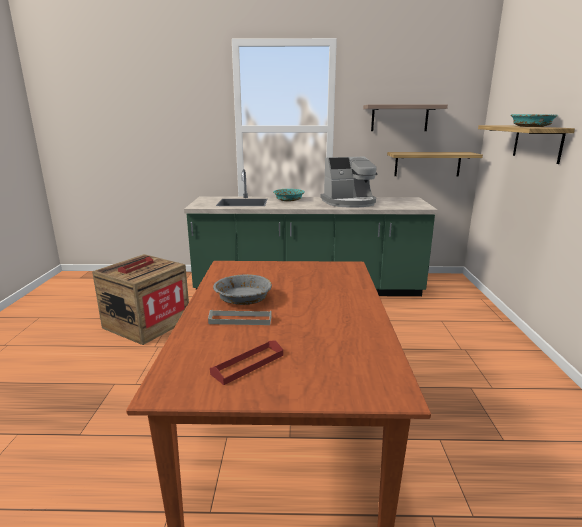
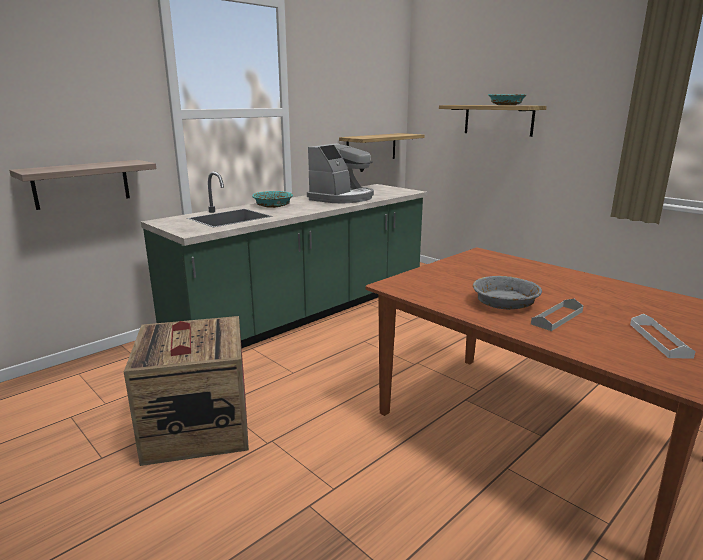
camera: 45 degrees left, 0 degrees up
(248, 364) = (659, 340): red tray -> white tray
(399, 118) = (346, 98): shelf -> shelf (81, 184)

